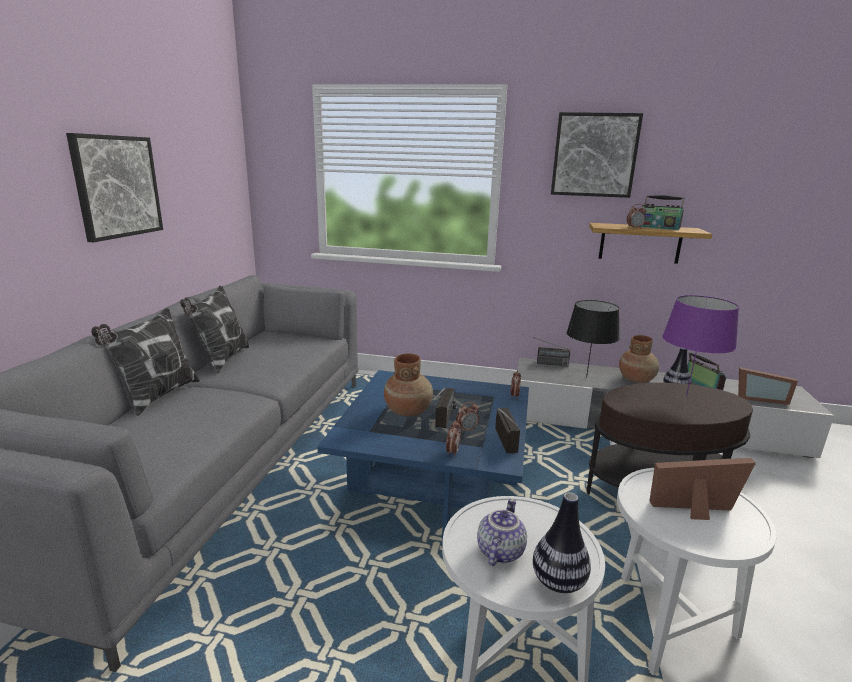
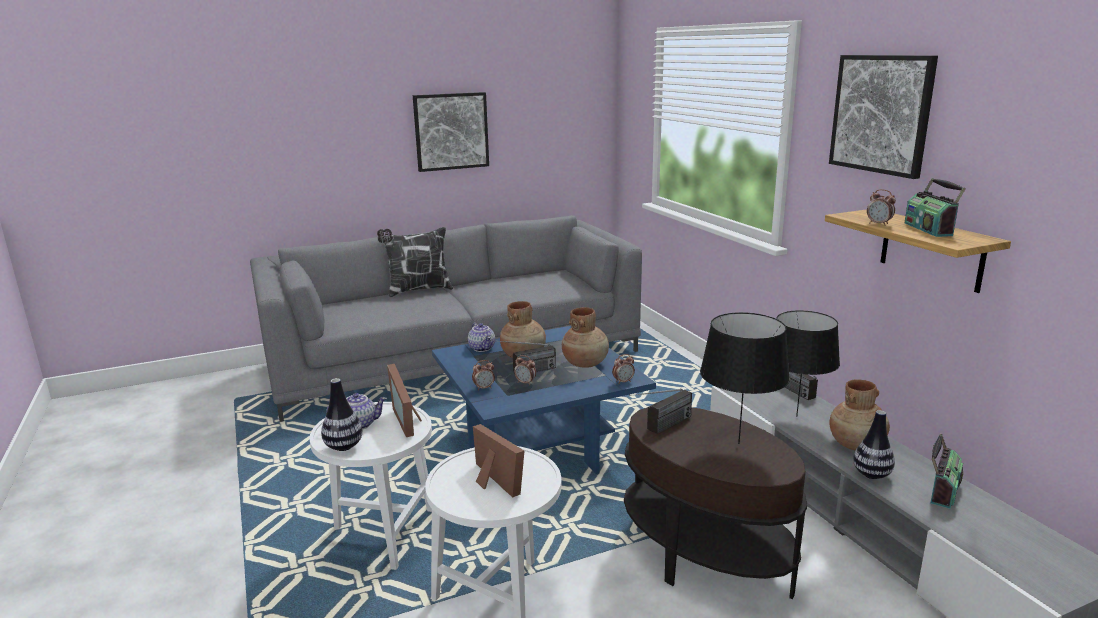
camera: 55 degrees right, 0 degrees up
(221, 360) = (491, 280): pillow -> none
(360, 421) = (482, 348): none -> teapot
(461, 395) = (585, 363): none -> brown vase
(510, 447) = (523, 404): radio -> radio (661, 428)
(686, 395) = (739, 443): purple table lamp -> black table lamp
(759, 398) = (984, 540): picture frame -> picture frame (409, 419)

